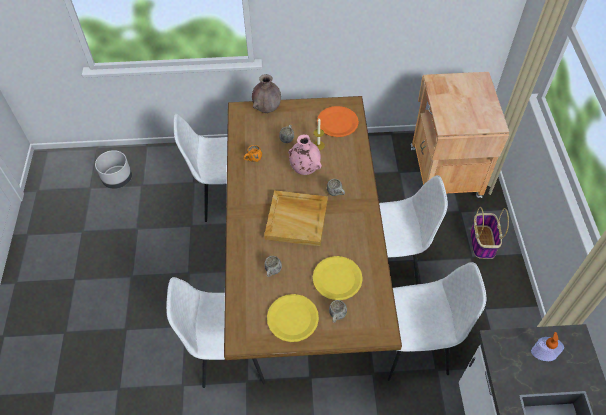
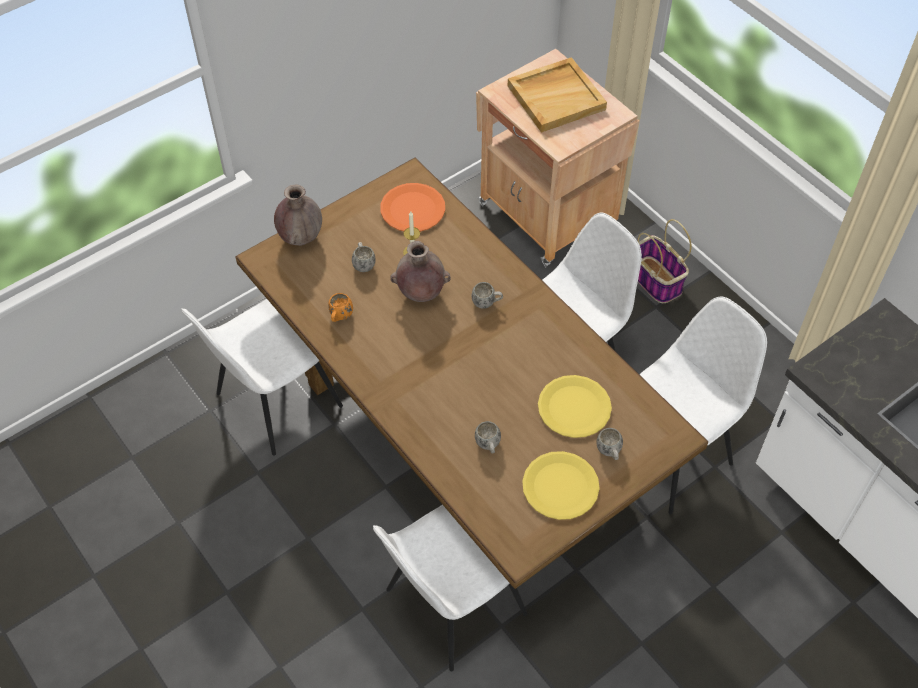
camera: 35 degrees left, 0 degrees up
(118, 179) = (85, 469): grey planter -> none
(297, 219) = (465, 362): beige tray -> beige tray (556, 97)
(304, 169) = (420, 293): pink vase -> brown vase
(543, 354) = (868, 355): soap dispenser -> none

